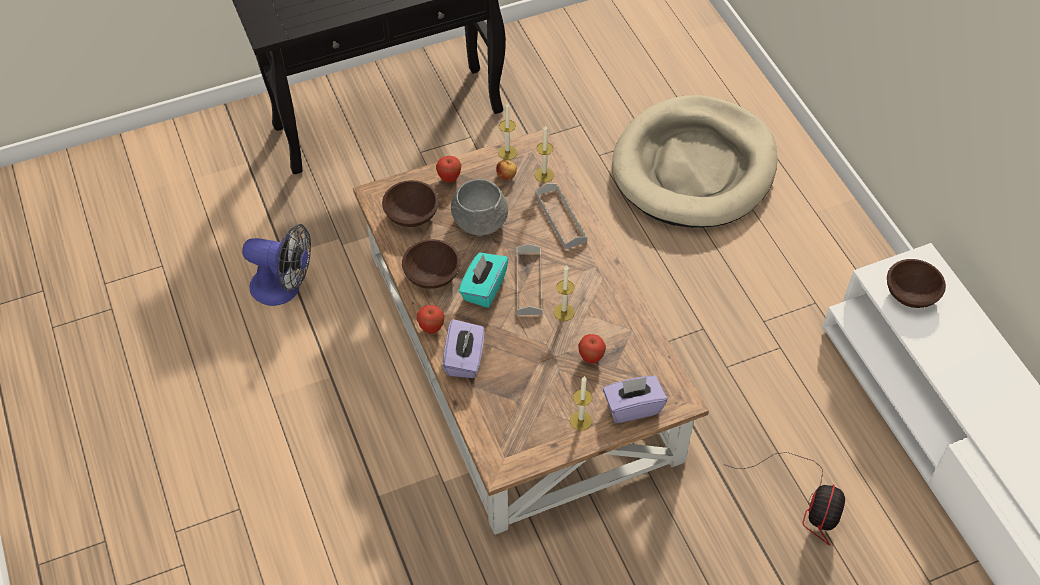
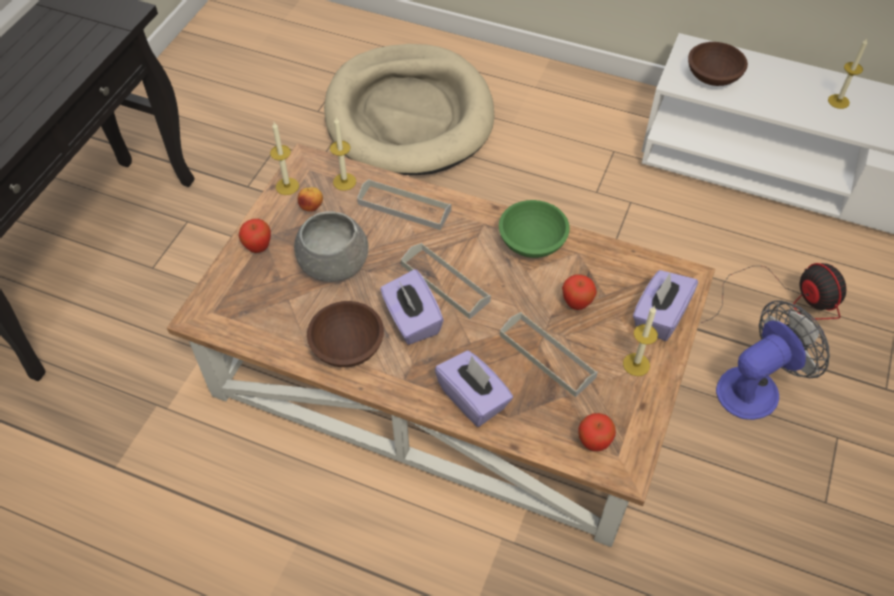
camera: 45 degrees left, 0 degrees up
(284, 287) = (150, 497): fan -> fan (756, 387)
(410, 214) = (258, 307): brown bowl -> none
(431, 328) = (407, 397): apple -> apple (593, 443)
(483, 289) = (411, 320): turquoise tissue box -> purple tissue box
(534, 372) = (547, 356): none -> grey tray
(564, 312) = (506, 284): candle -> candle (838, 101)
(611, 301) = (532, 243): none -> green bowl

